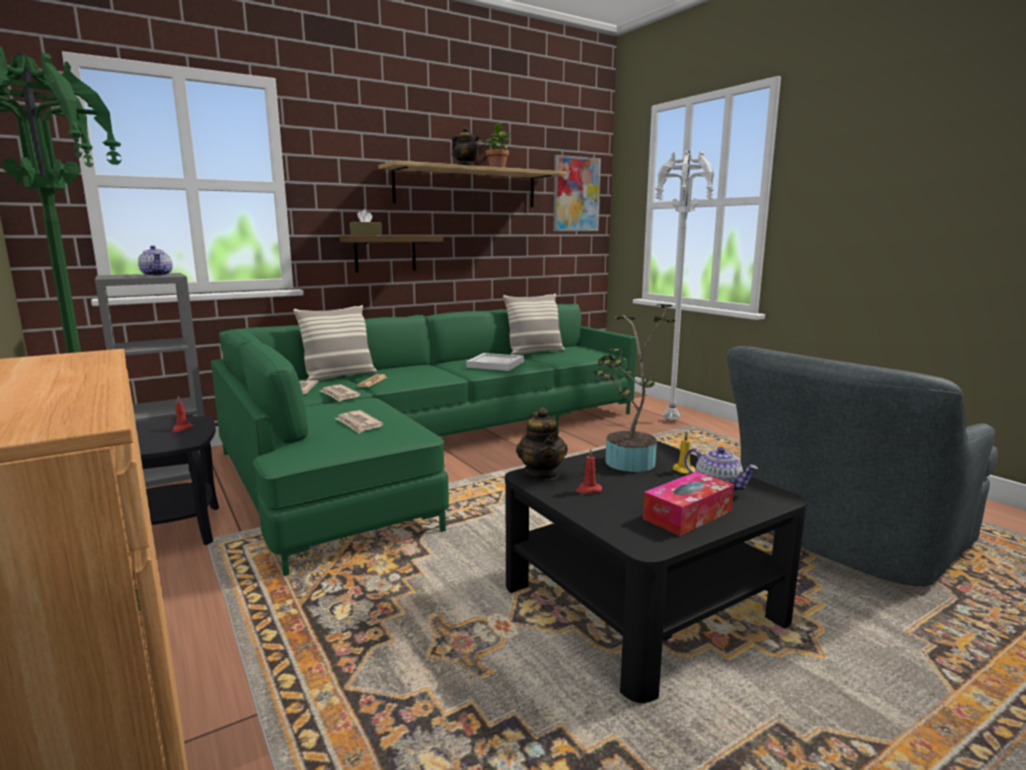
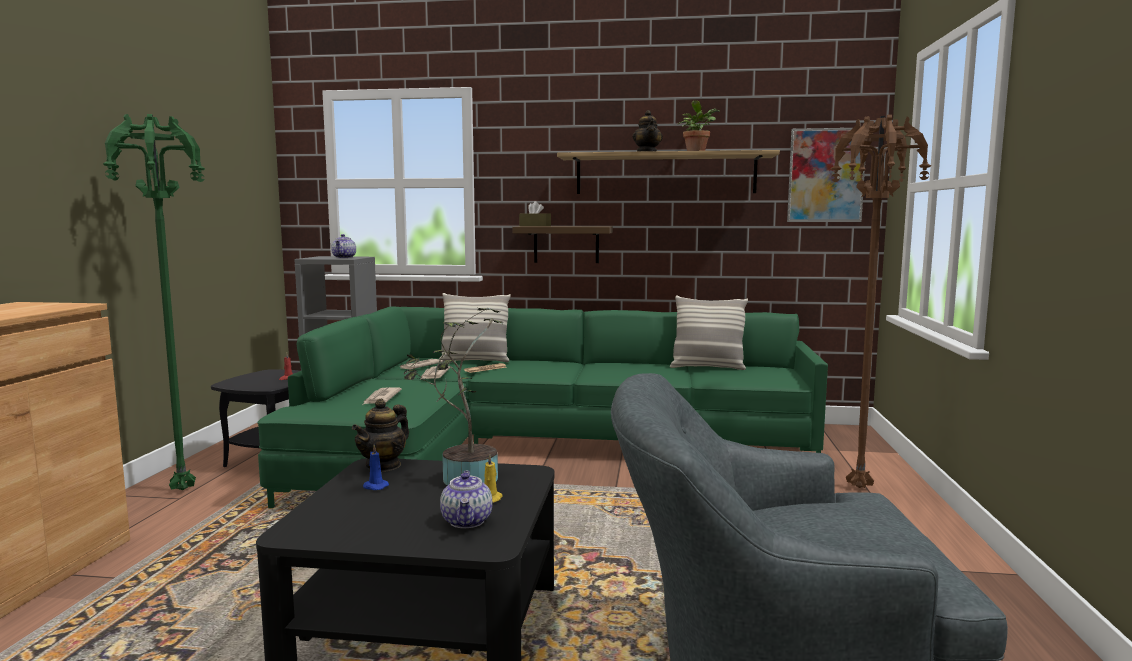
camera: 40 degrees right, 5 degrees down
(494, 364) = (628, 372): white tray -> none
(588, 490) = (374, 487): red candle -> blue candle
(669, 421) = (856, 487): white floor lamp -> brown floor lamp
(687, 515) = (379, 528): tissue box -> none

